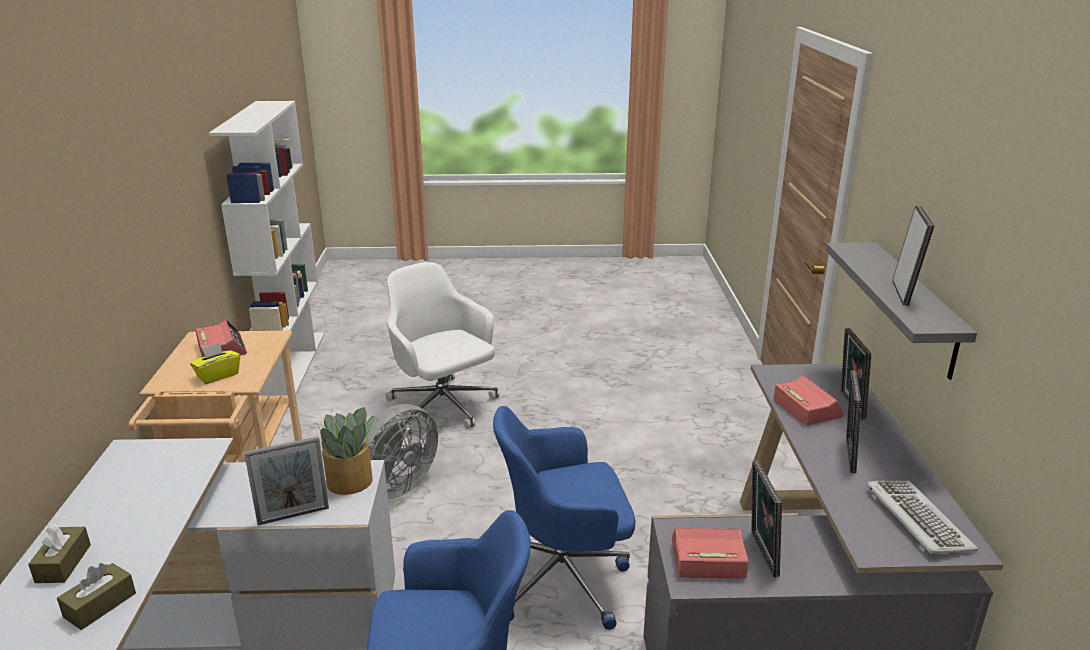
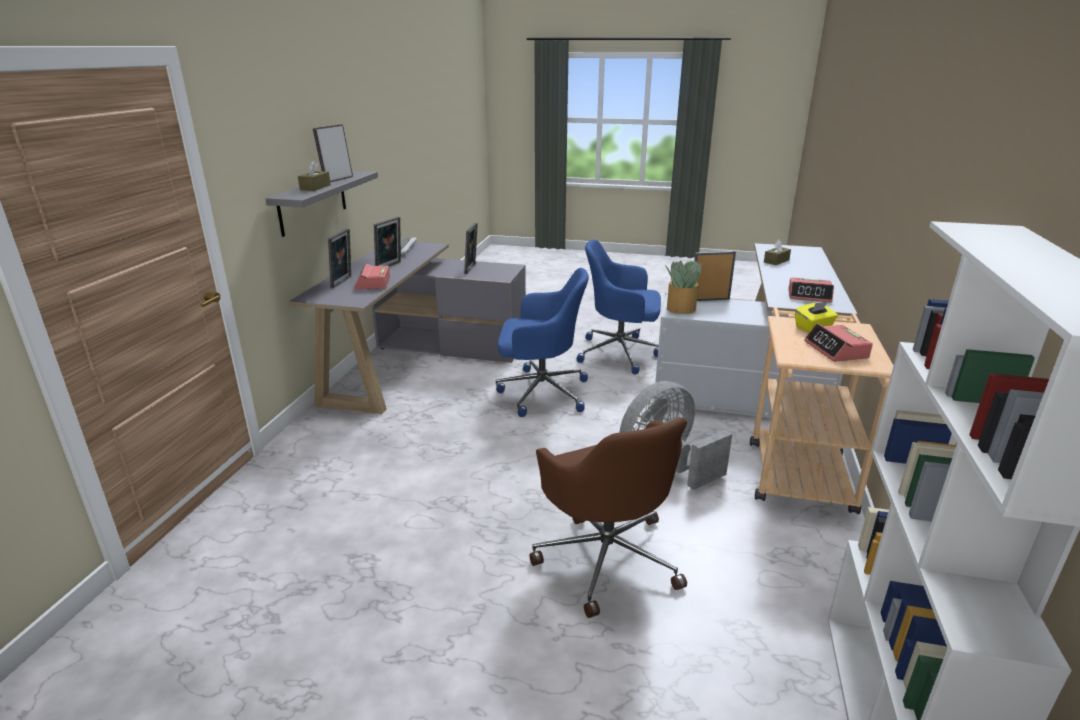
camera: 165 degrees left, 0 degrees up
(63, 563) = (810, 271): brown tissue box -> brown tissue box (315, 187)
(443, 408) = (607, 557): white office chair -> brown office chair
(707, 559) = (498, 270): alarm clock -> alarm clock (809, 296)

